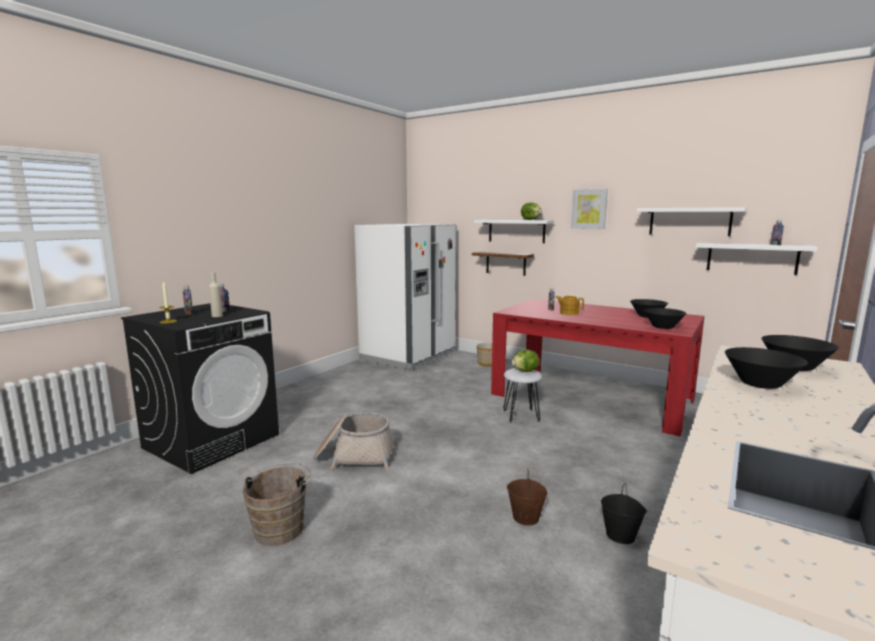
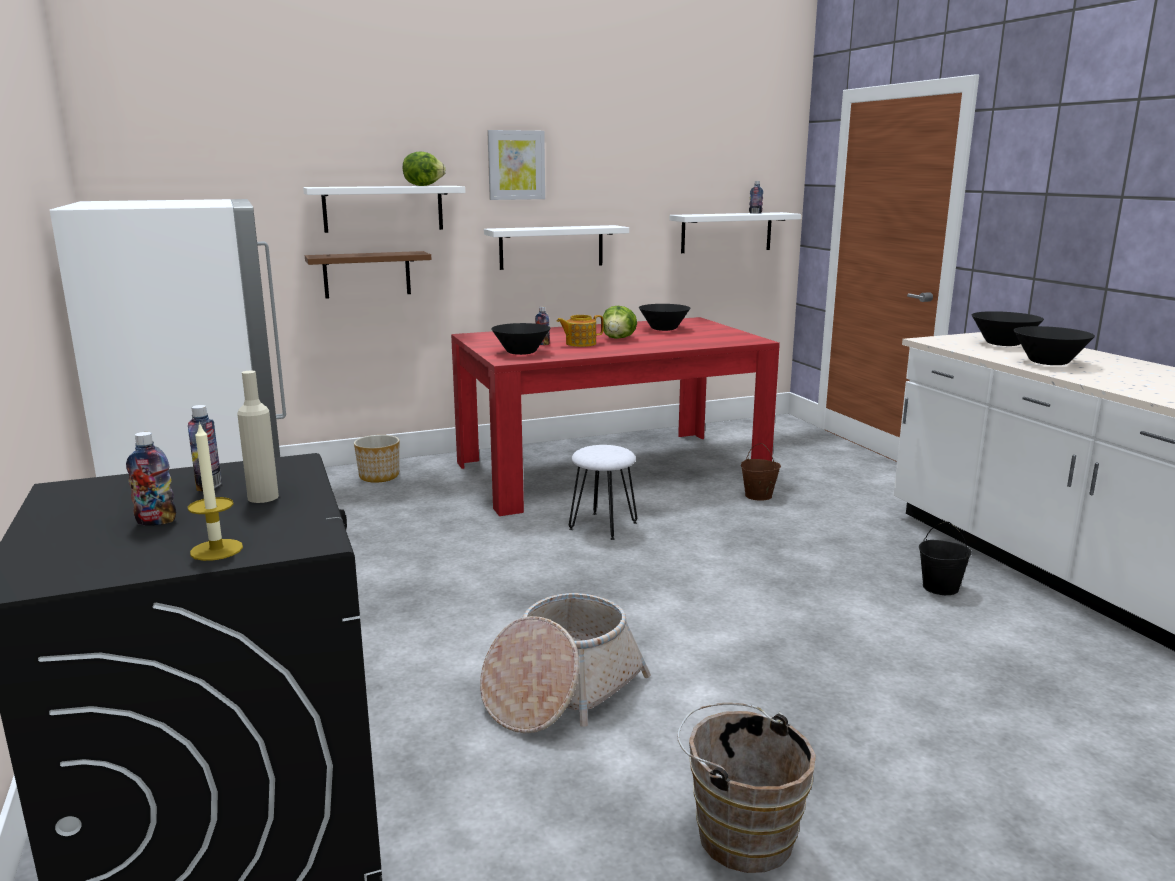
camera: 55 degrees left, 5 degrees up
(525, 371) = (606, 450): lettuce -> lettuce (618, 338)
(525, 517) = (868, 623): brown bucket -> brown bucket (758, 496)
(663, 327) = (724, 338): black bowl -> black bowl (521, 352)
(689, 221) = (657, 184): white shelf -> white shelf (551, 247)

